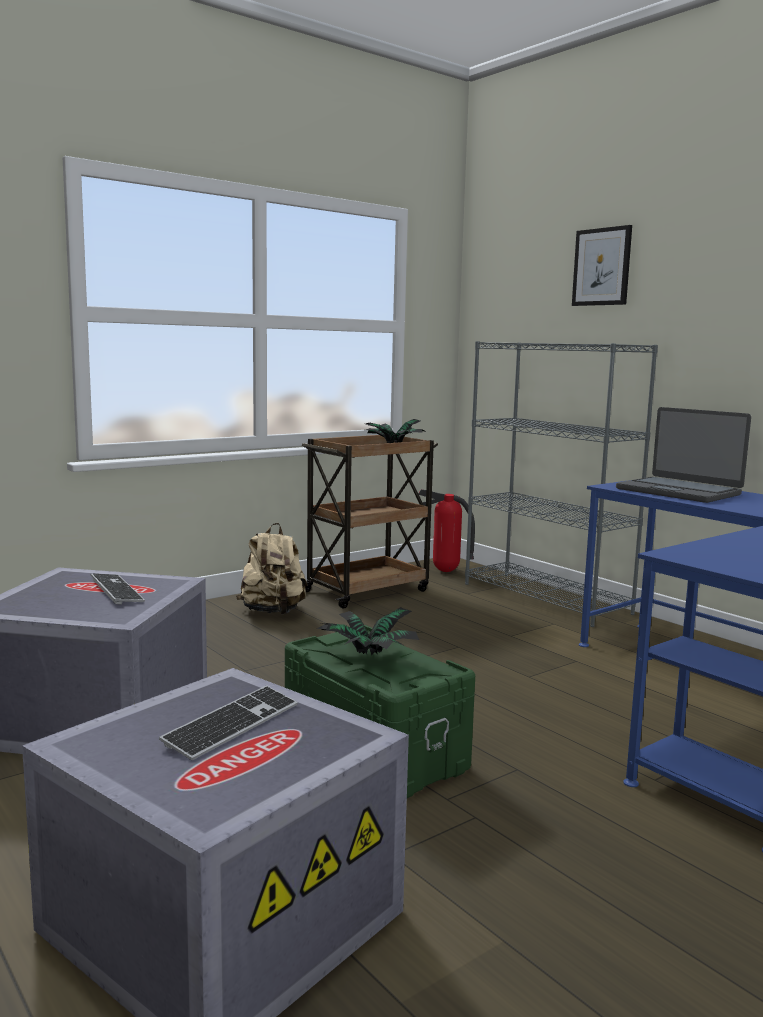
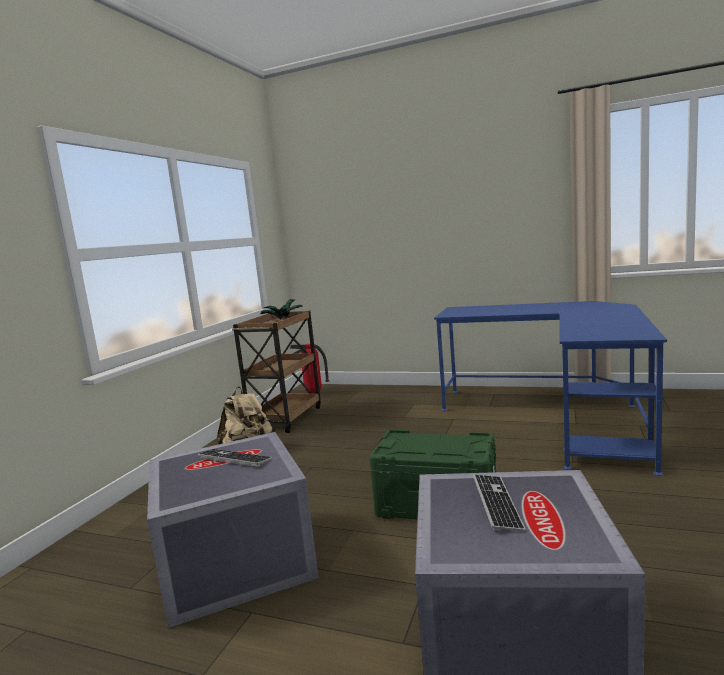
camera: 30 degrees left, 0 degrees up
(368, 657) = (426, 446): potted plant -> none
(546, 598) = (389, 392): grey bookcase -> none
(602, 267) = (384, 191): picture -> none
(679, 491) = (481, 311): laptop -> none

